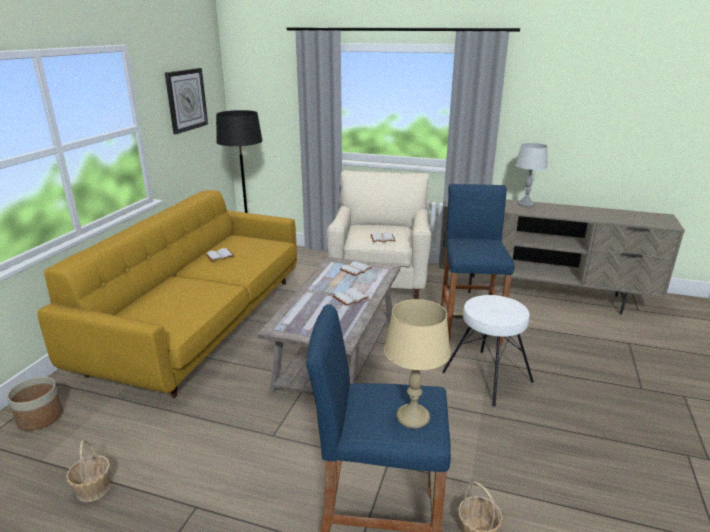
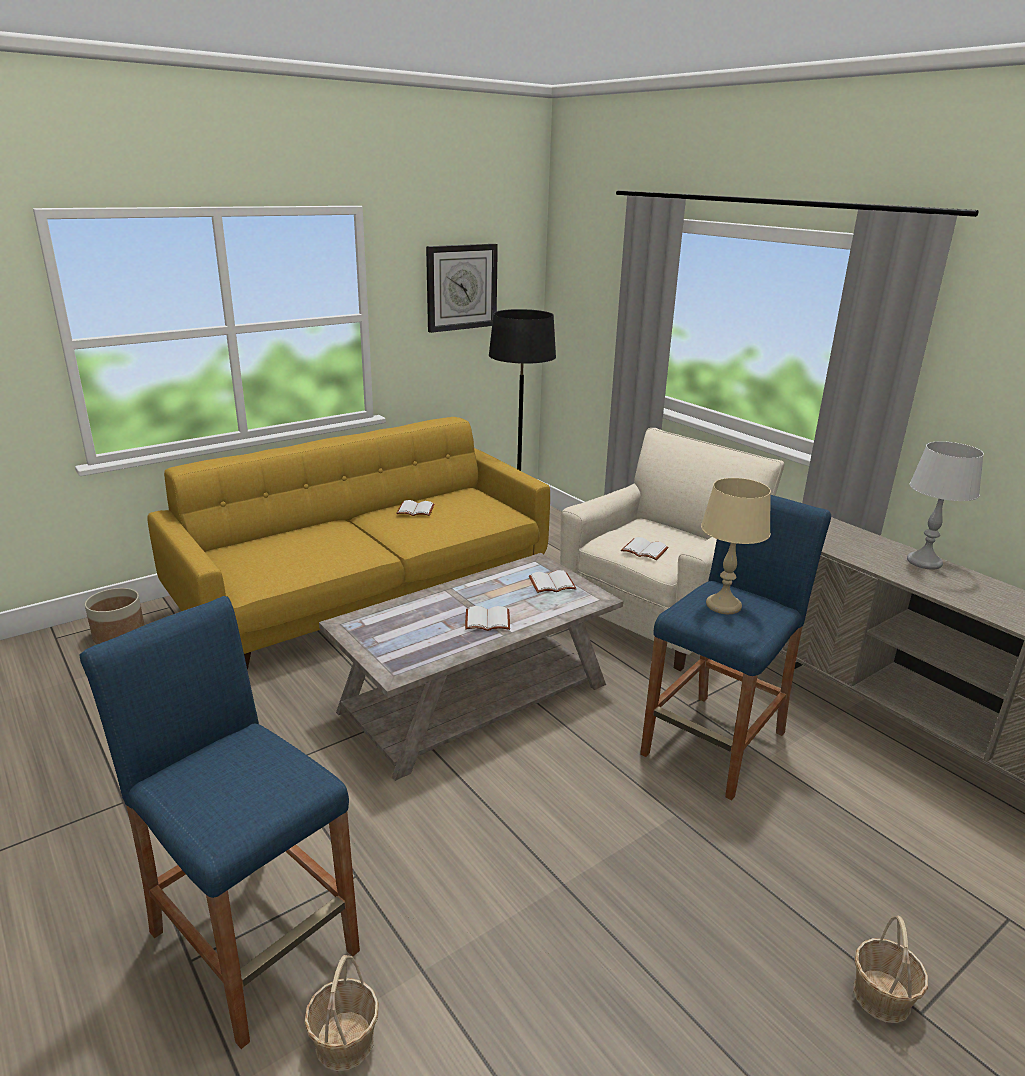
camera: 35 degrees right, 0 degrees up
(93, 489) = (74, 731): basket -> basket (881, 997)
(413, 417) = (233, 800): beige table lamp -> beige table lamp (723, 606)
(487, 376) = (644, 835): white stool -> none

